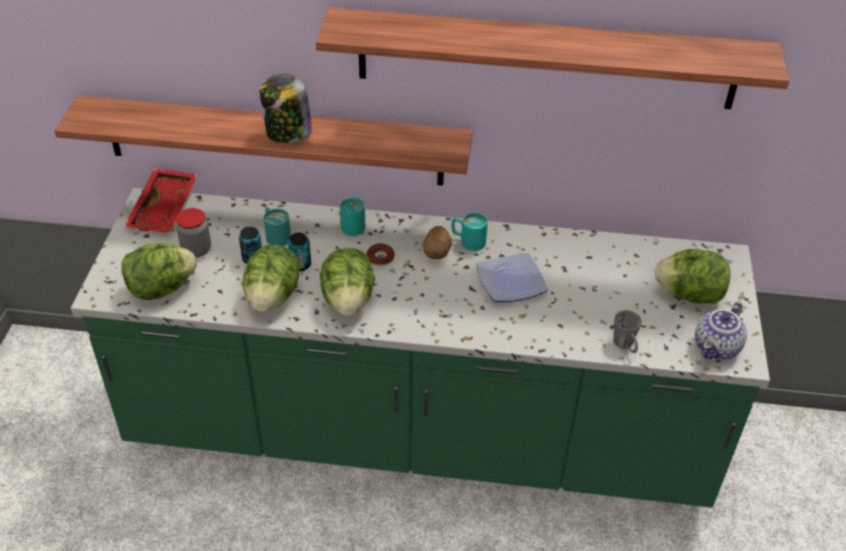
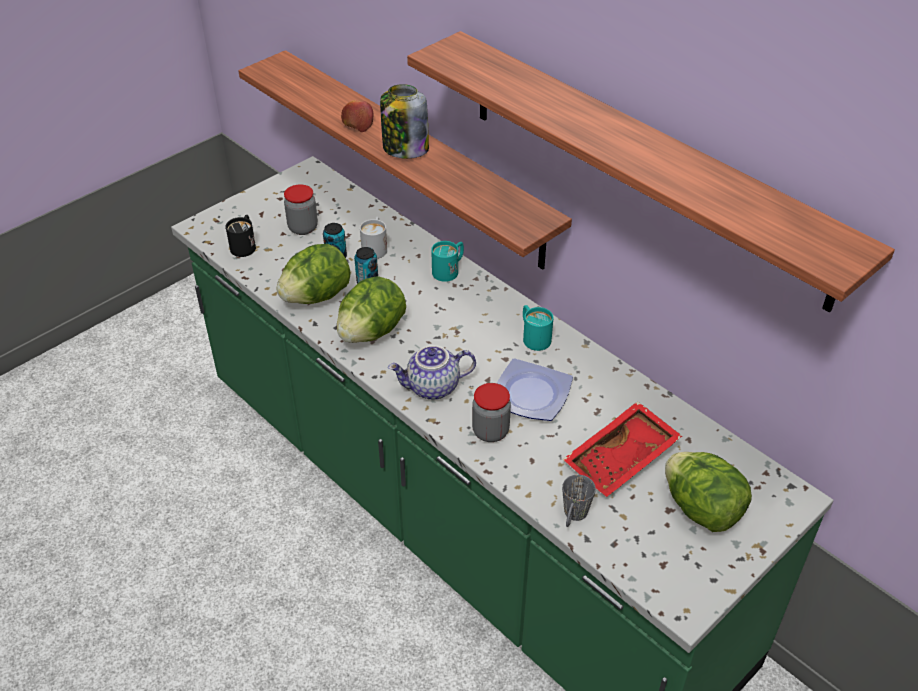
camera: 40 degrees right, 0 degrees up
(161, 288) = (245, 245): lettuce -> black mug
(165, 209) = (315, 184): red tray -> red tray (622, 459)
(223, 129) = (357, 123): none -> apple
(276, 235) = (375, 247): turquoise mug -> white mug
(380, 258) = (439, 310): donut -> none
(437, 252) = (493, 331): potato -> none
(513, 322) = (490, 431): none -> jar
(717, 348) = (668, 578): teapot -> teapot (432, 388)

